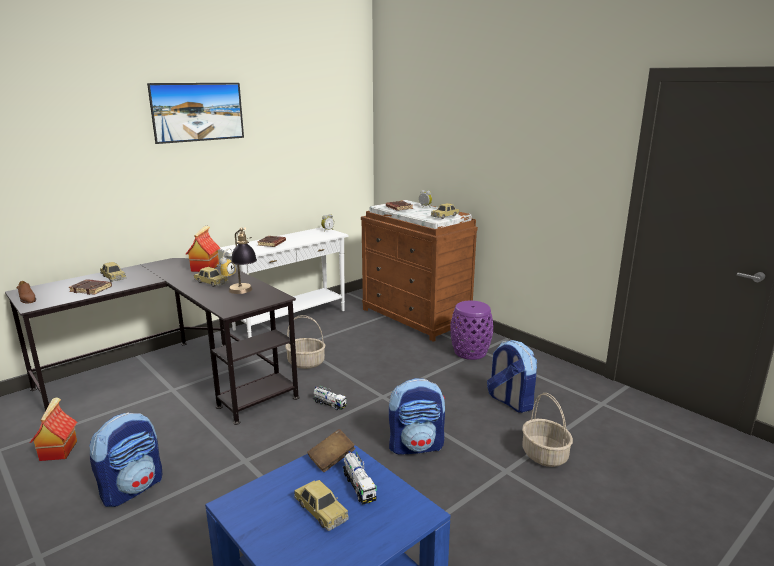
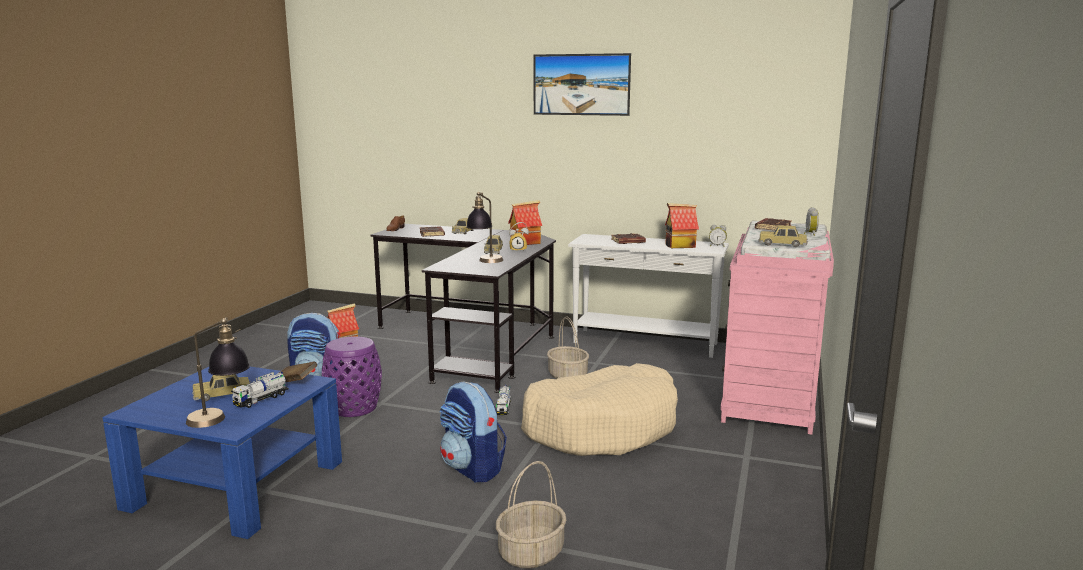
camera: 60 degrees right, 5 degrees down
(309, 236) = (680, 246): none -> toy house
(320, 510) = (223, 394): toy car -> toy car turned 45 degrees clockwise
(393, 519) = (220, 420): none -> table lamp
(402, 378) = (601, 427): none -> beige dog bed
(415, 317) = (769, 396): brown dresser -> pink dresser
(470, 352) = (729, 451): purple stool -> purple stool (354, 408)
(510, 401) = (634, 504): backpack -> none

